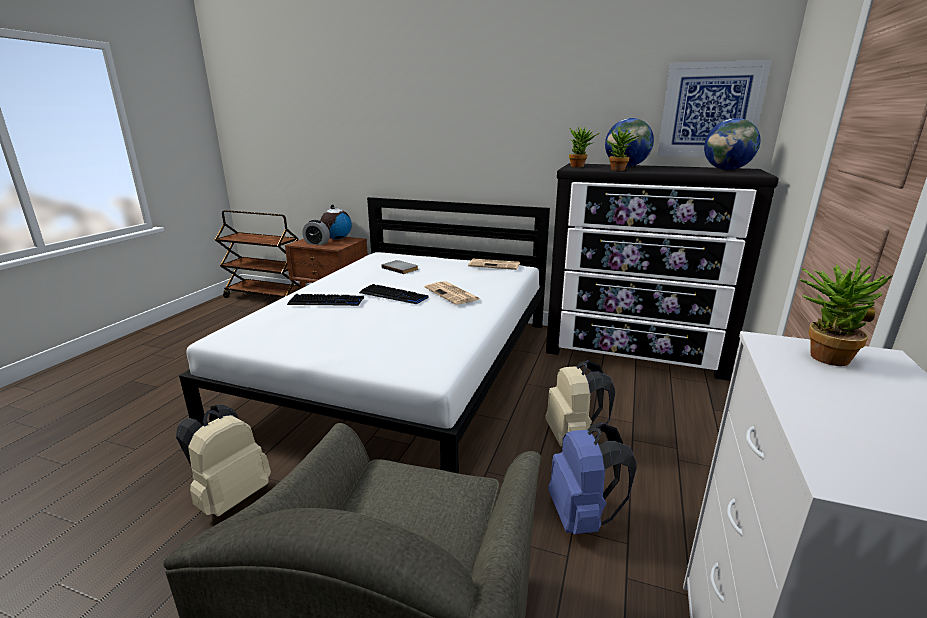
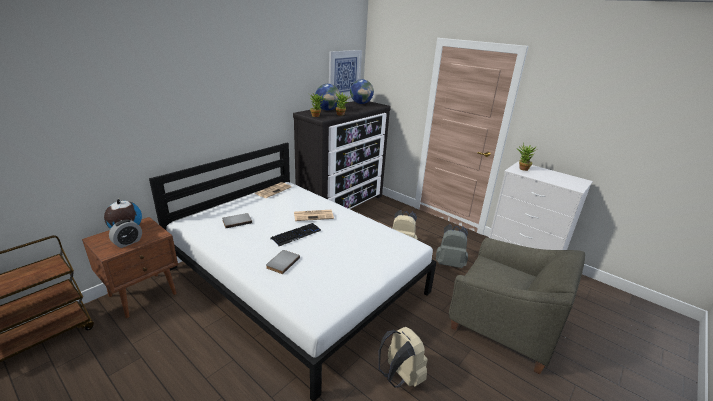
camera: 70 degrees left, 5 degrees up
(326, 302) = (282, 262): keyboard -> grey book
(582, 517) = (450, 263): blue backpack -> grey backpack

